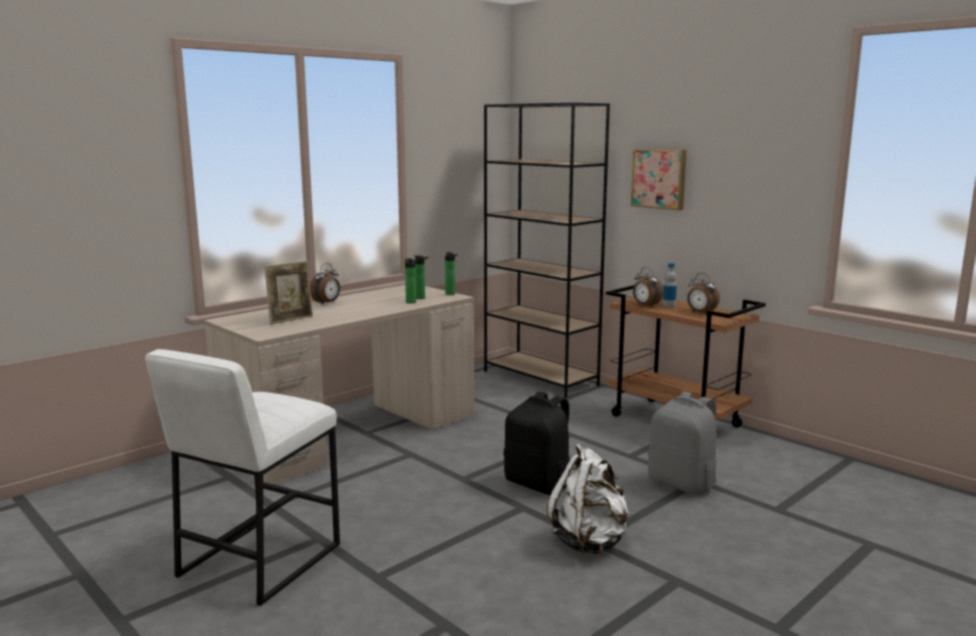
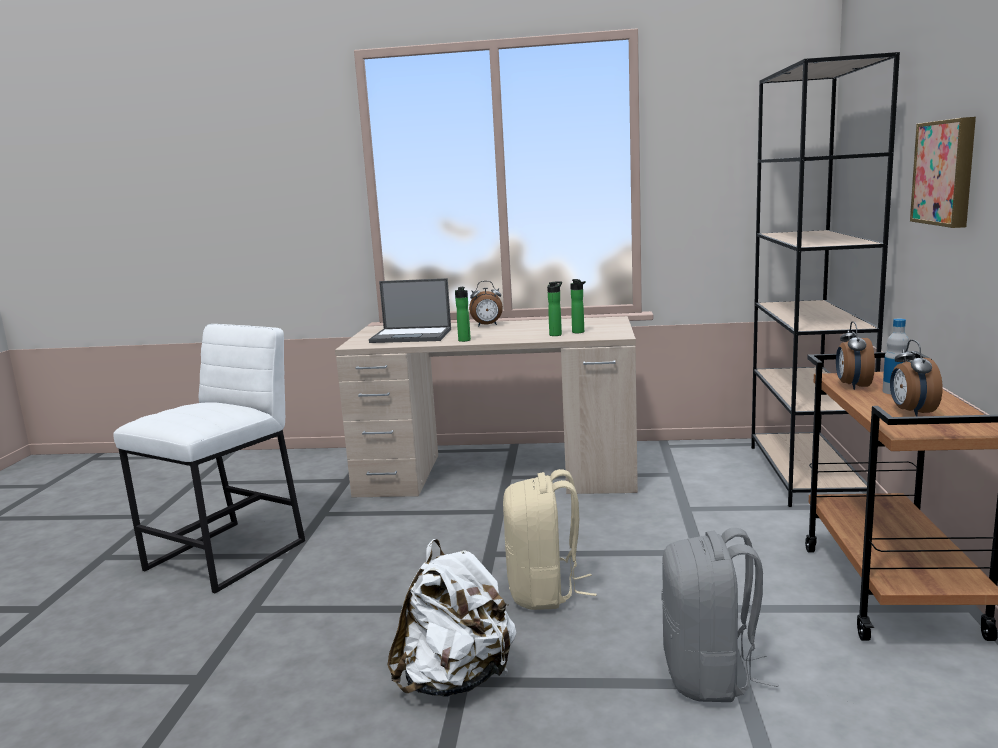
camera: 50 degrees right, 0 degrees up
(258, 561) = (228, 554): white chair -> white chair turned 135 degrees clockwise
(291, 320) = (412, 336): picture frame -> laptop
(451, 294) = (621, 332): bottle -> bottle (464, 341)
(539, 484) = (544, 592): black backpack -> beige backpack

